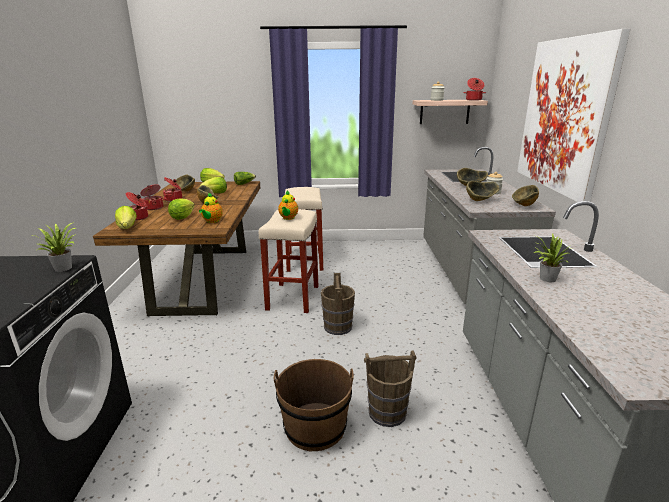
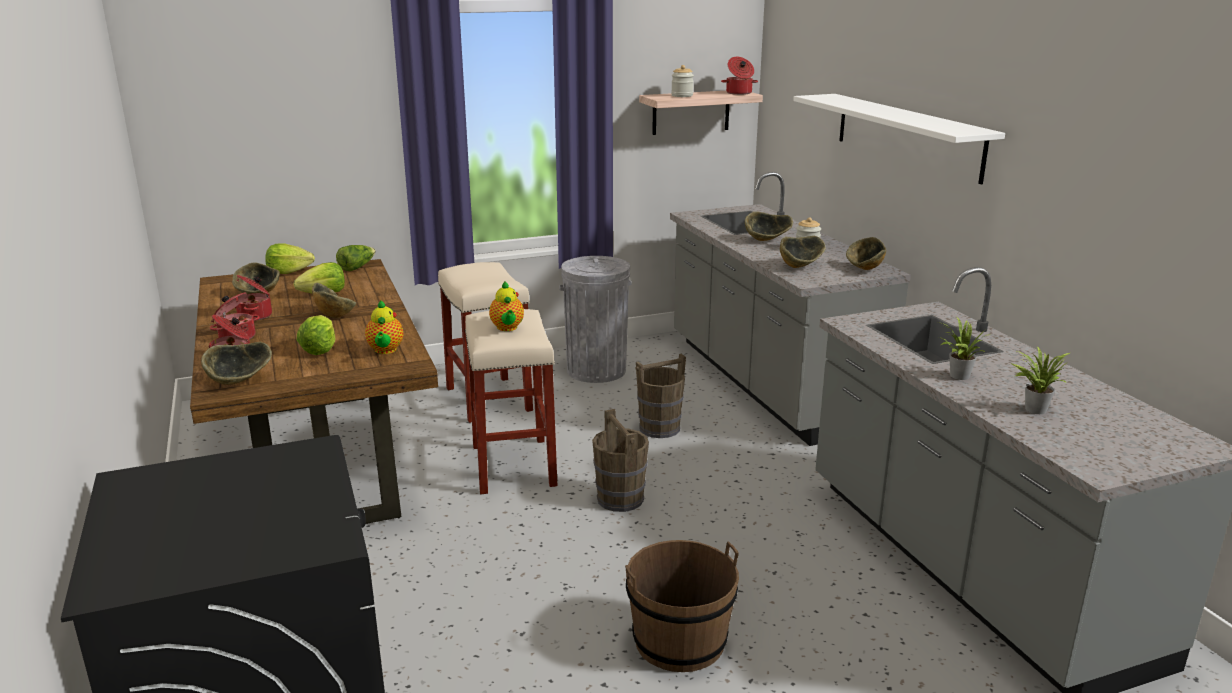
camera: 20 degrees left, 0 degrees up
(64, 267) = (321, 460): potted plant -> potted plant (1033, 408)
(127, 228) = (239, 382): lettuce -> bowl
(371, 254) = (596, 370): none -> grey trash can
(387, 412) = (766, 600): brown bucket -> brown bucket (660, 428)
(564, 116) = (907, 135): picture -> white shelf

